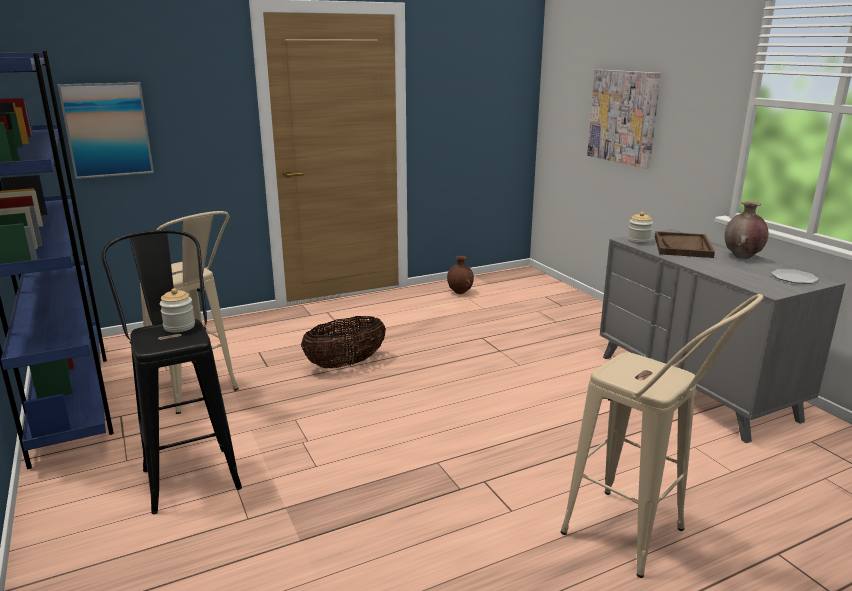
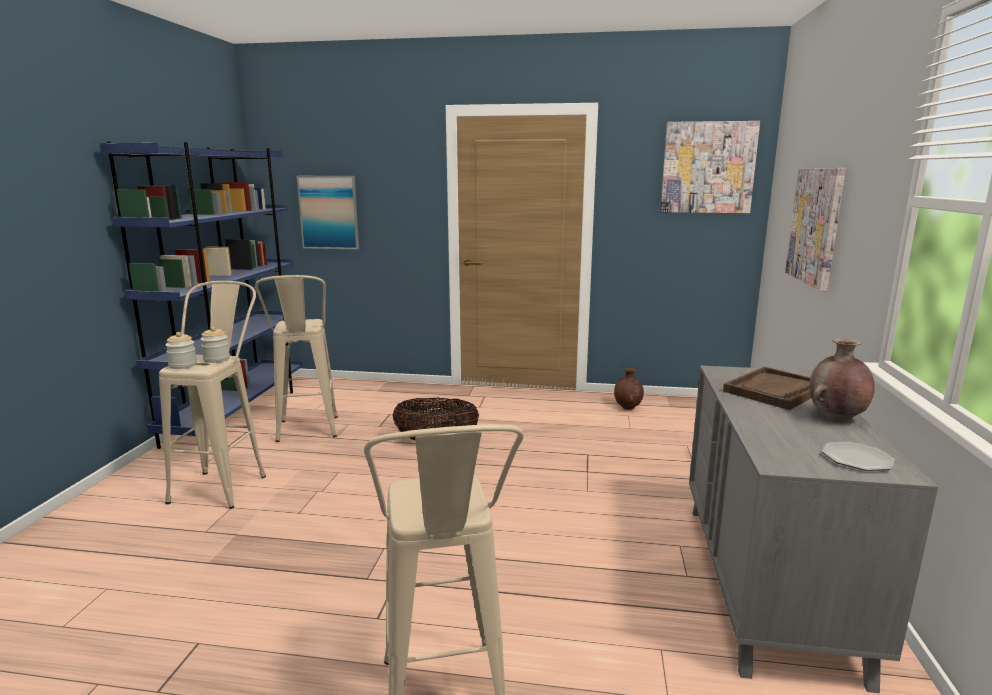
camera: 35 degrees right, 5 degrees down
(189, 470) = (225, 483): black stool -> beige stool
(496, 66) = (708, 167): none -> picture
(638, 241) = (729, 374): jar -> jar (183, 365)

